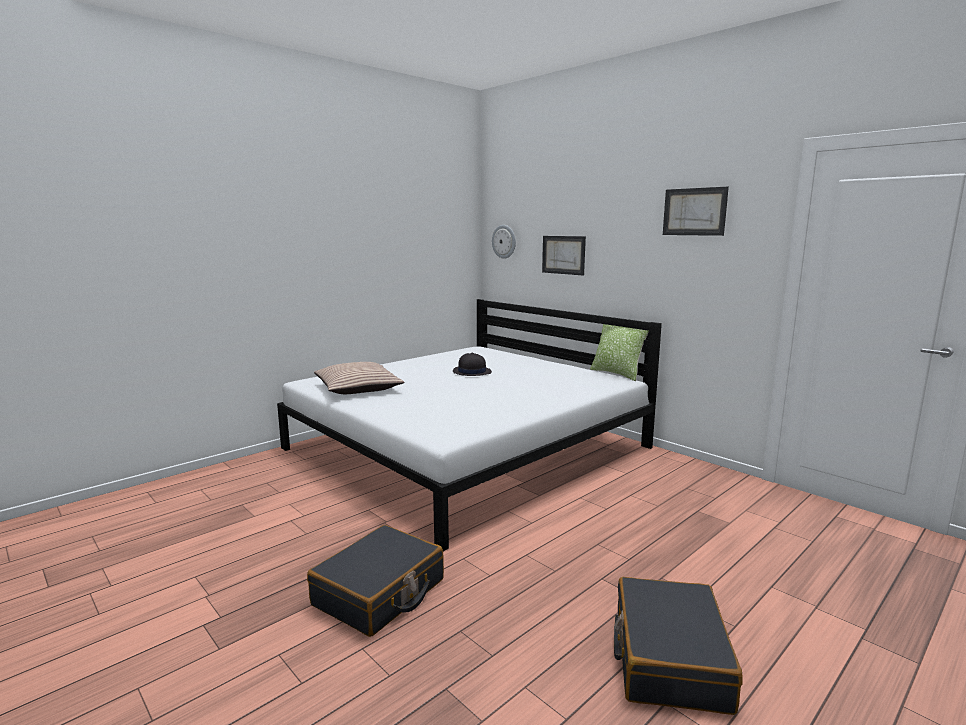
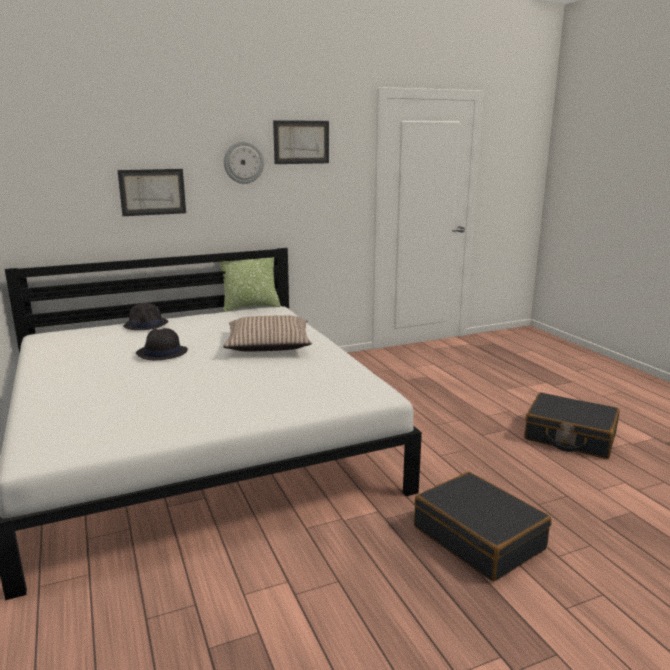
camera: 70 degrees left, 5 degrees up
(358, 388) = (136, 421): pillow -> pillow (268, 345)
(504, 241) = (41, 181): wall clock -> wall clock (243, 162)
(526, 359) = (146, 324): none -> black hat

